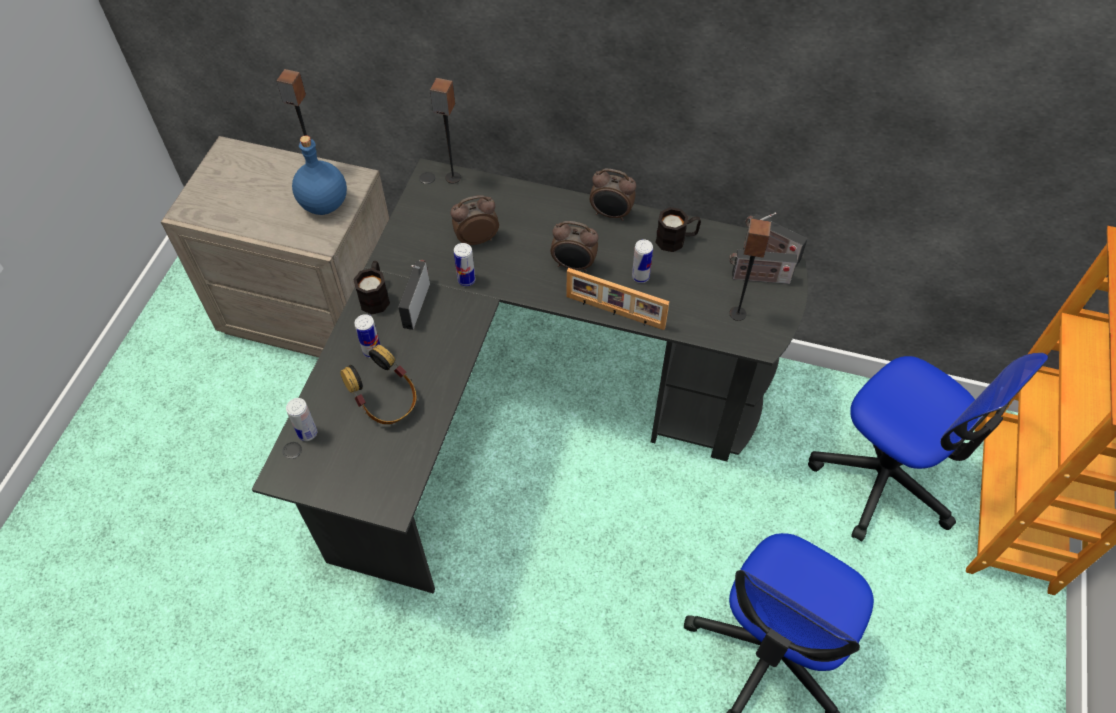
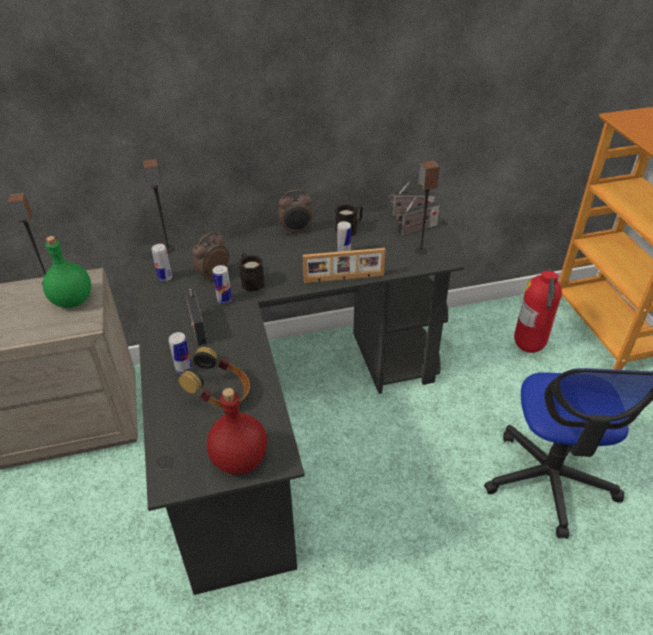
camera: 30 degrees left, 15 degrees down
(307, 433) = (170, 444): can -> can (165, 278)
(323, 204) = (72, 301): blue bottle -> green bottle
(357, 483) = (239, 459): none -> red bottle
(376, 296) = (161, 335): black mug -> black mug (251, 281)
(574, 265) = (294, 265): alarm clock -> none
(885, 476) = (529, 348): office chair -> fire extinguisher

